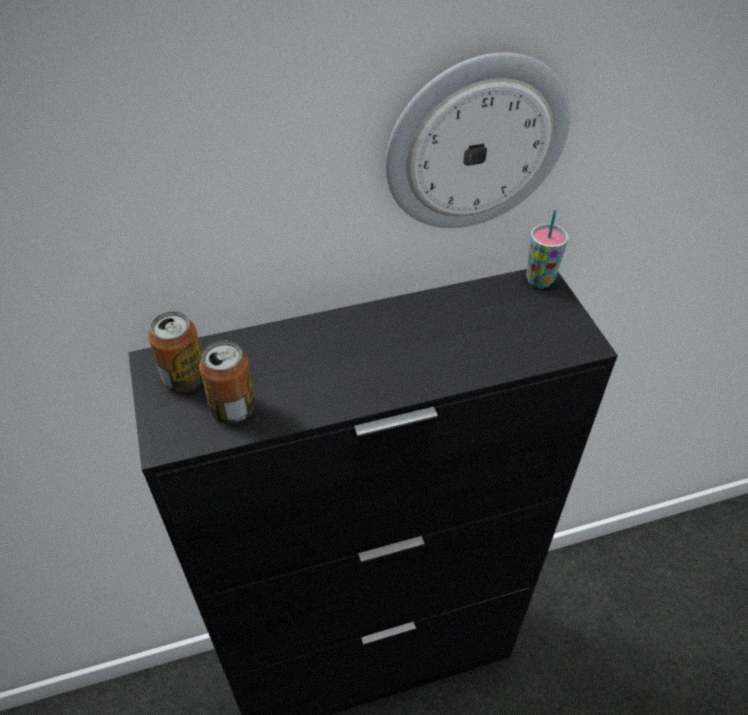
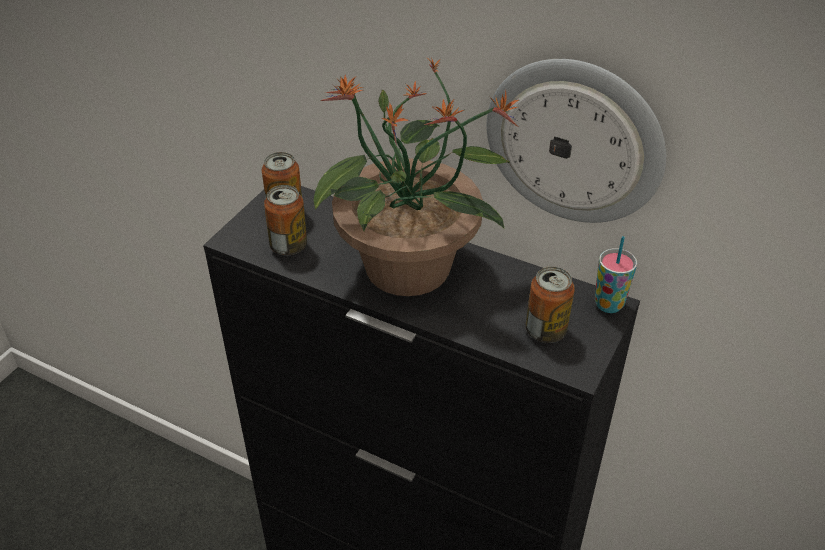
camera: 45 degrees right, 5 degrees down
(367, 353) = (410, 269): none -> potted plant
(529, 331) = (546, 331): none -> can

